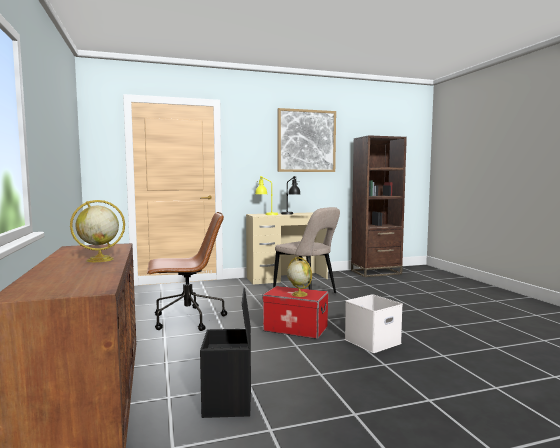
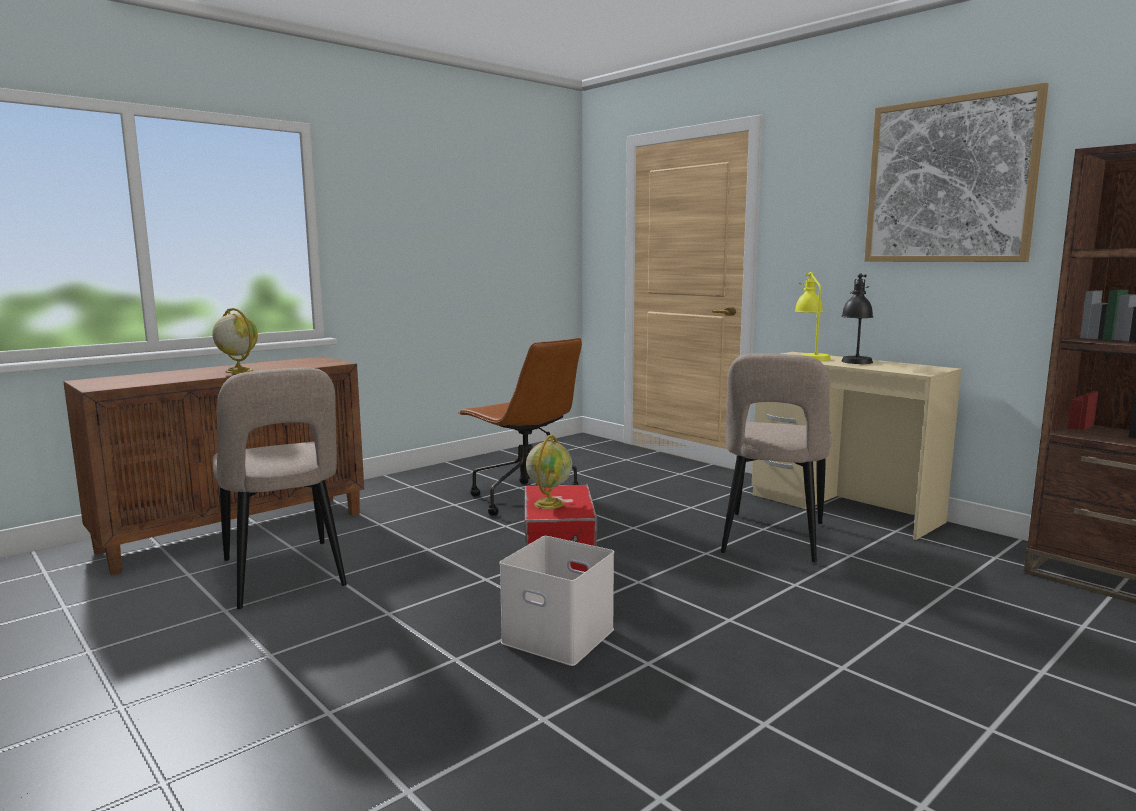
camera: 65 degrees right, 5 degrees up
(228, 402) = (285, 576): black storage box -> beige chair

